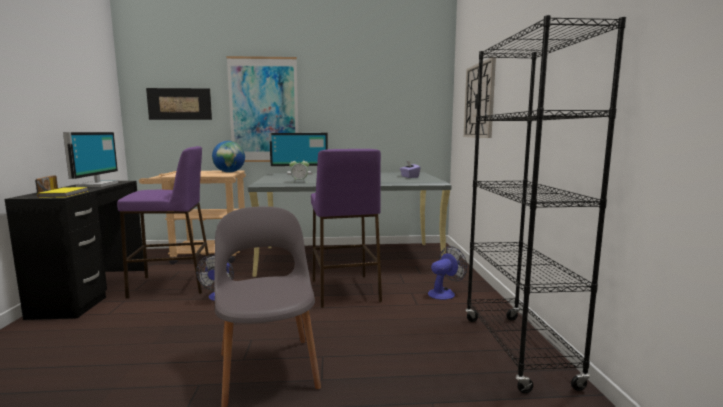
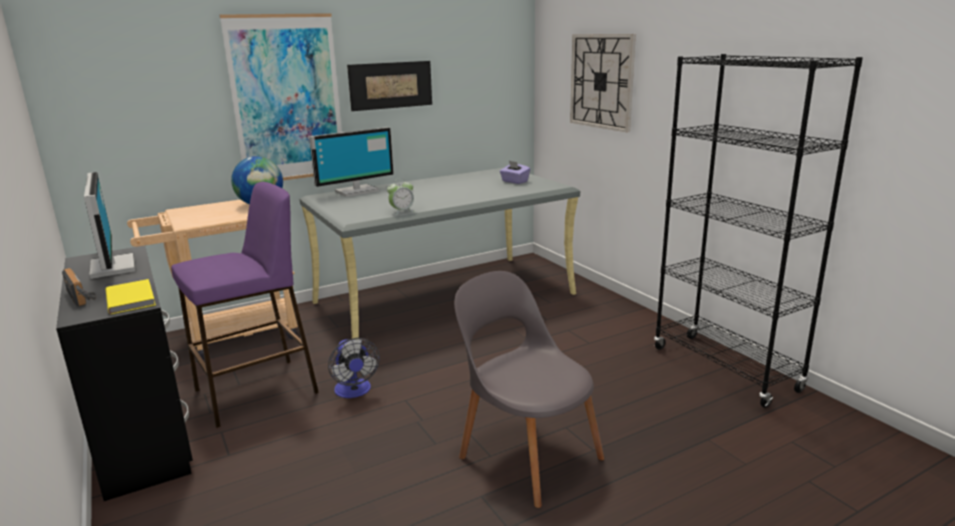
camera: 25 degrees left, 10 degrees up
(179, 104) = (144, 99): picture -> picture (391, 85)
(345, 291) = (494, 344): purple stool -> none
(444, 293) = (601, 322): fan -> none

